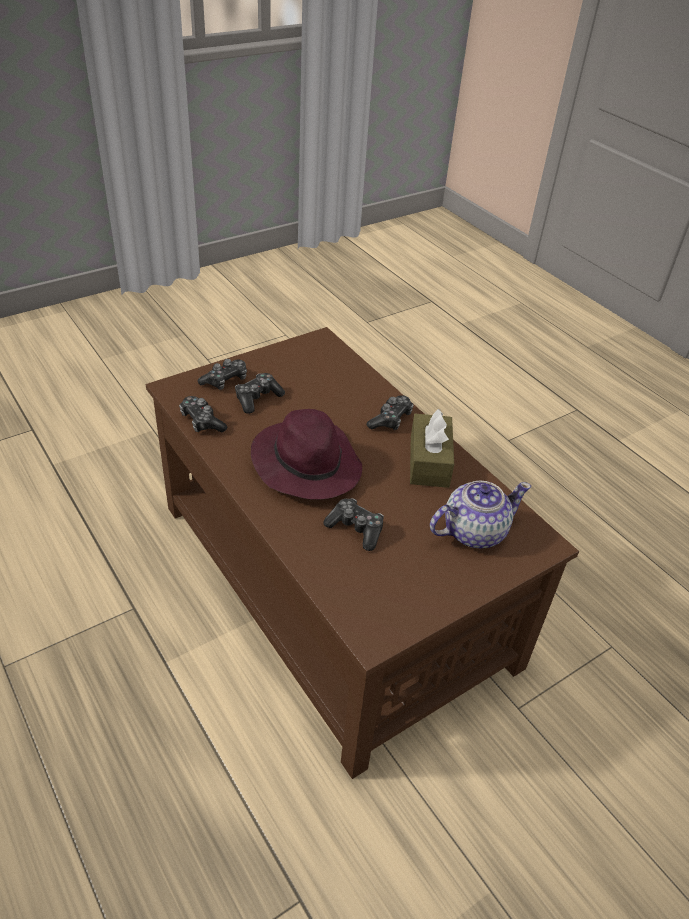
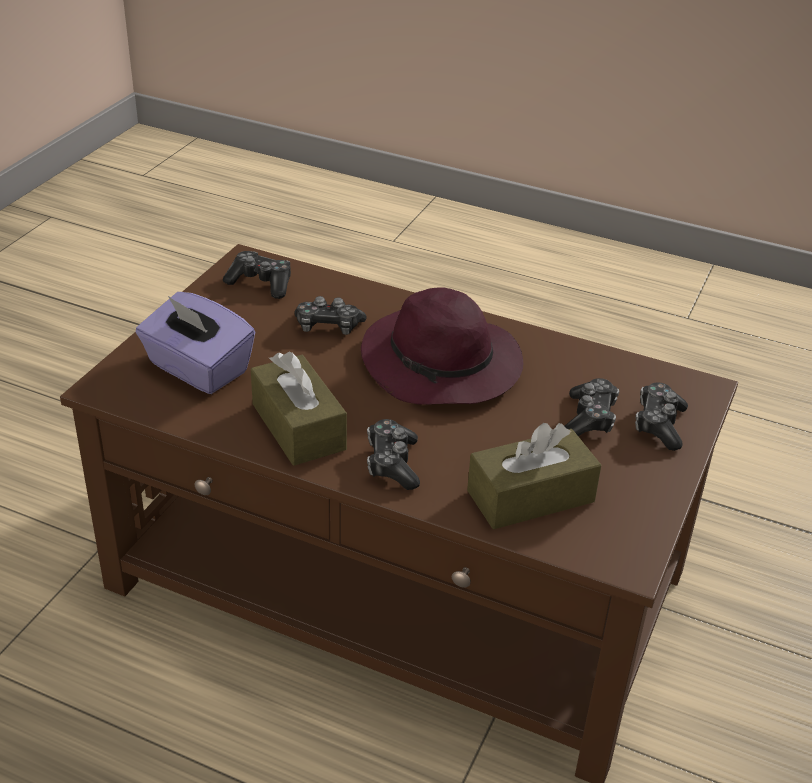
camera: 150 degrees right, 5 degrees down
(202, 421) = (610, 364): game controller -> game controller (261, 283)
(335, 377) = (530, 496): none -> brown tissue box
(473, 531) = (197, 369): teapot -> purple tissue box

